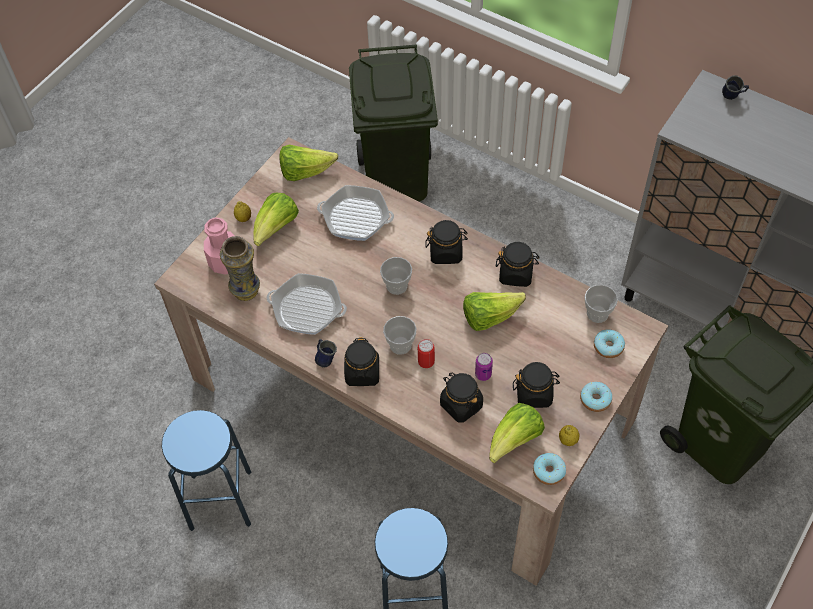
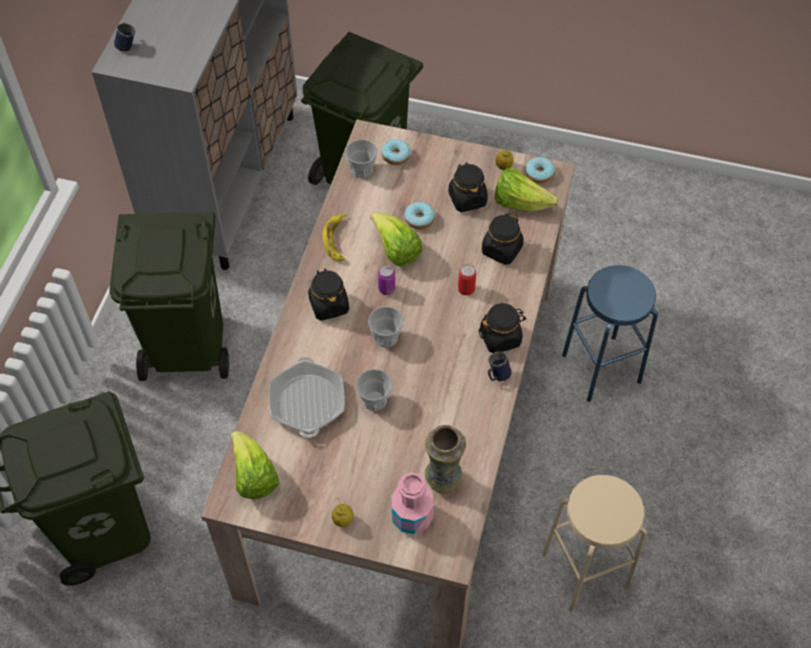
camera: 110 degrees left, 0 degrees up
(220, 500) = (585, 570): blue stool -> beige stool
(276, 228) = (347, 479): lettuce -> none
(307, 308) = (444, 411): frying pan -> none
(400, 345) = (456, 315): cup -> cup (374, 400)
(483, 374) = (462, 241): can -> can (386, 289)
(516, 274) = (337, 240): black jar -> banana
(548, 257) = (189, 344): none -> green trash can
(595, 399) = (455, 155): donut -> donut (419, 219)

